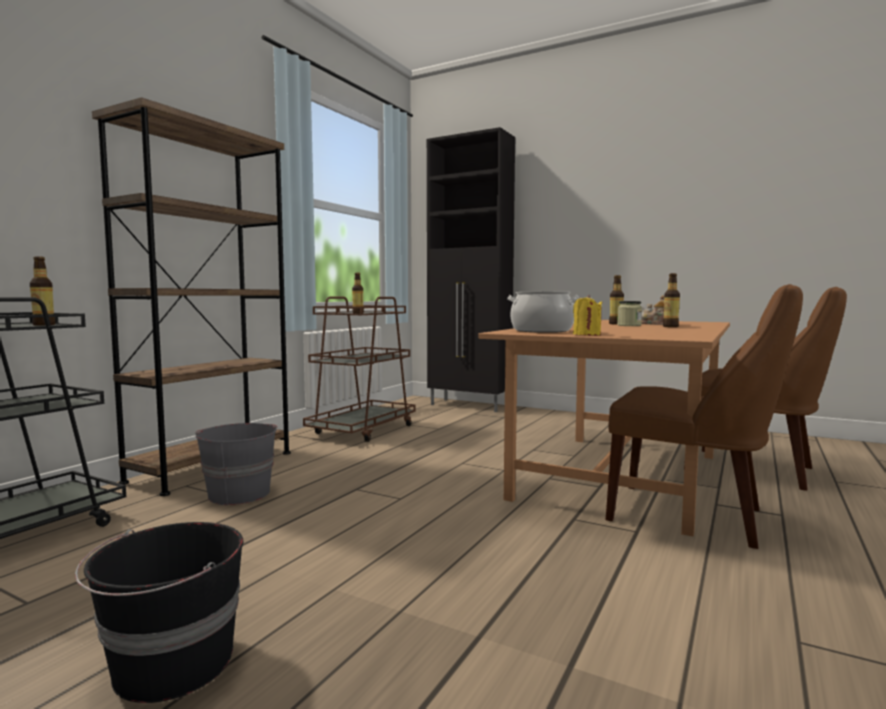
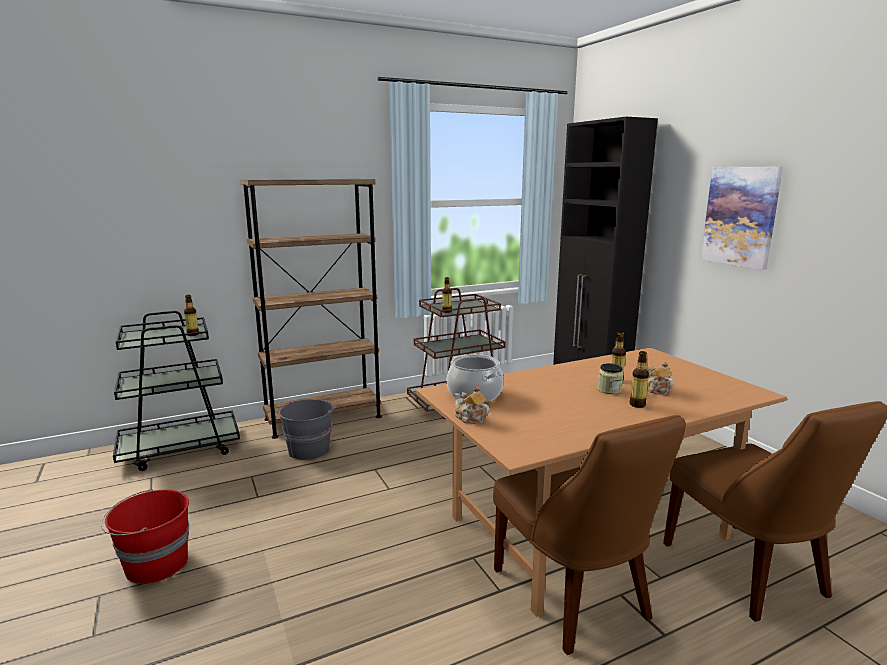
camera: 35 degrees right, 10 degrees up
(172, 665) = (155, 564): black bucket -> red bucket
(586, 335) = (469, 418): yellow candle -> teapot
(607, 213) = (740, 216): none -> picture

